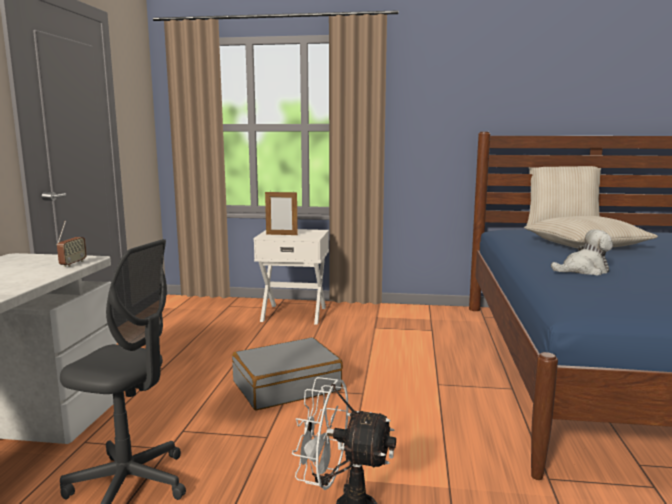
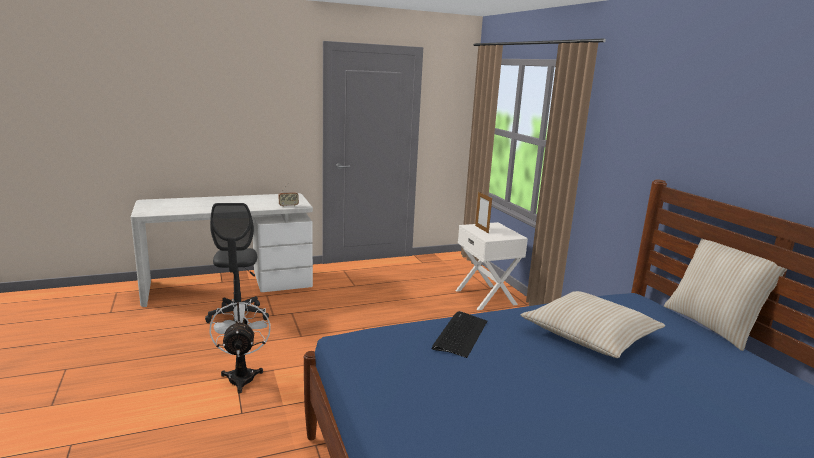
camera: 60 degrees right, 5 degrees up
(286, 386) = (365, 325): grey suitcase -> none
(583, 271) = (460, 334): plush toy -> keyboard

